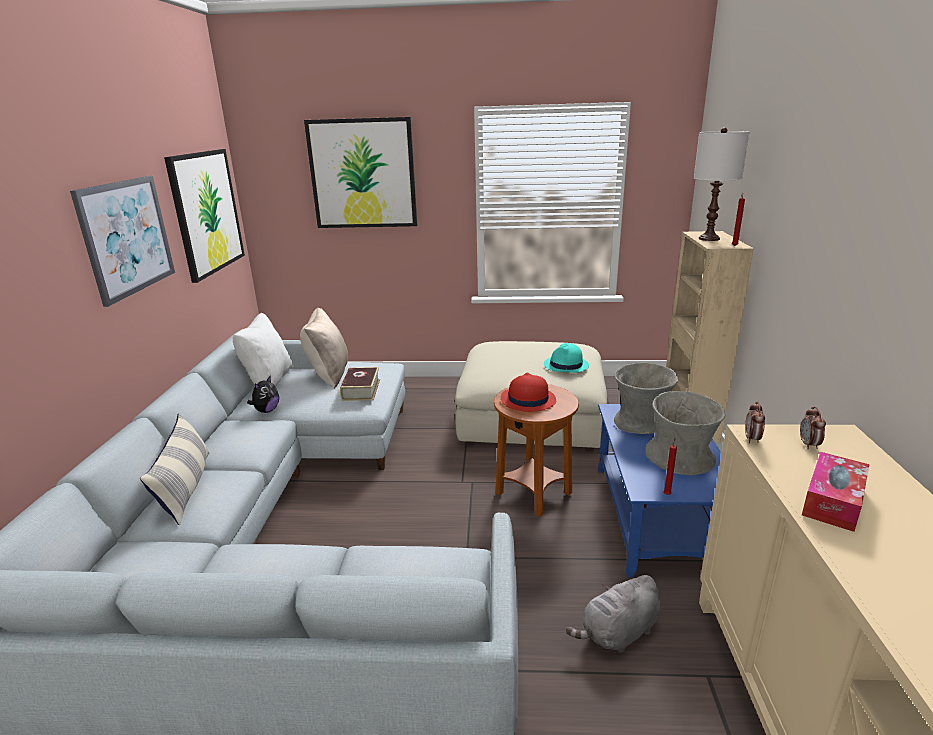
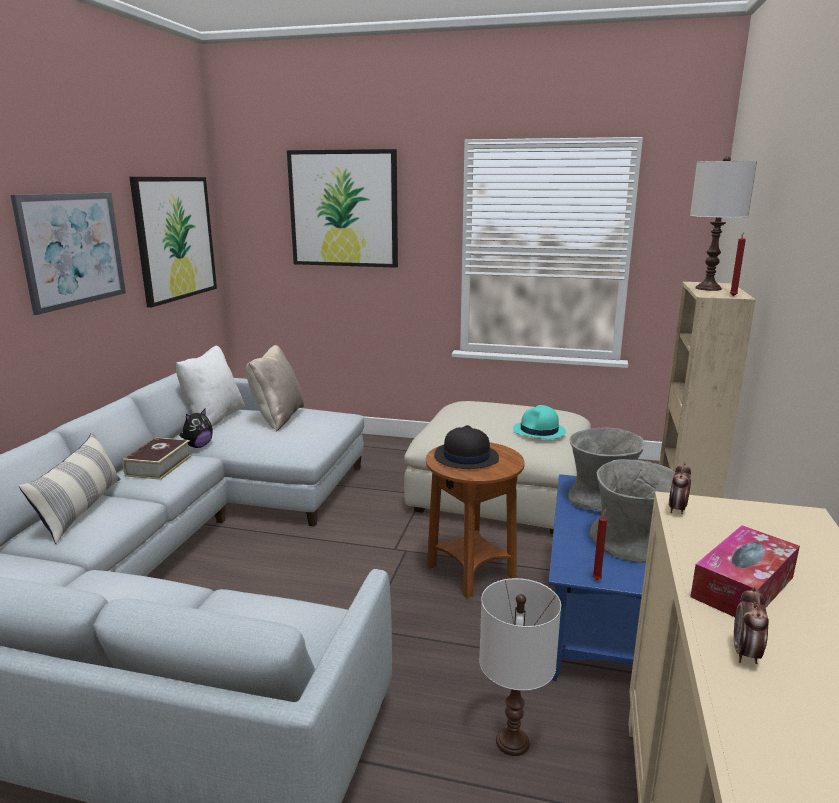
camera: 10 degrees right, 5 degrees down
(361, 390) = (303, 435): book -> book (159, 465)
(527, 400) = (465, 457): red hat -> black hat
(617, 633) = (512, 742): grey plush toy -> white table lamp
(809, 445) = (748, 523): alarm clock -> alarm clock (746, 654)

